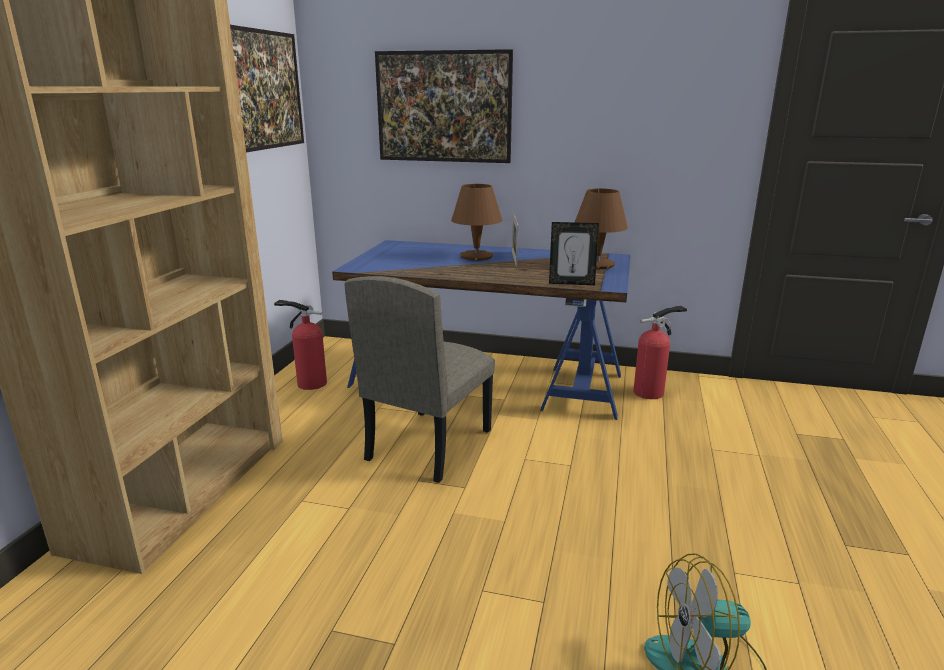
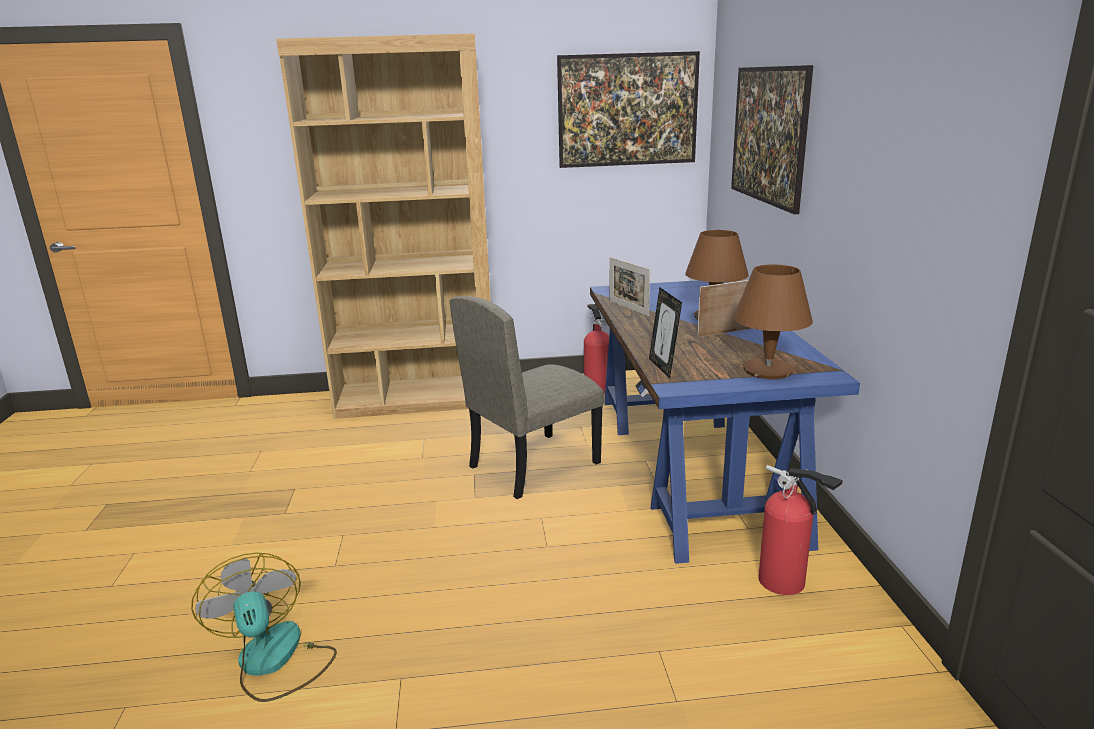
camera: 70 degrees right, 0 degrees up
(419, 270) = (628, 308): none -> picture frame
(428, 444) = (533, 464): beige chair -> beige chair turned 45 degrees counterclockwise

